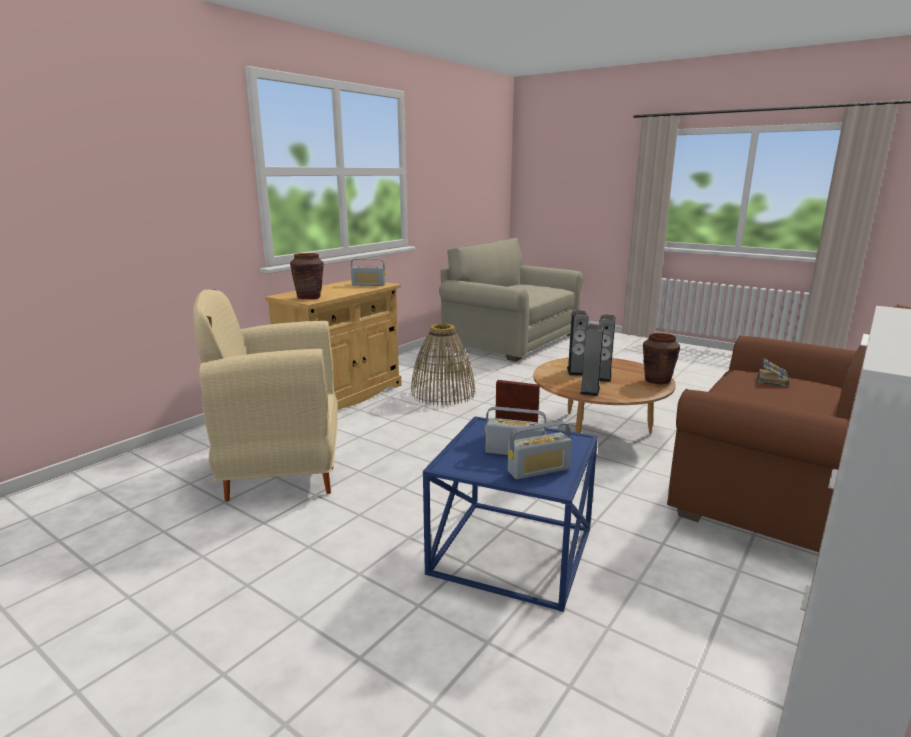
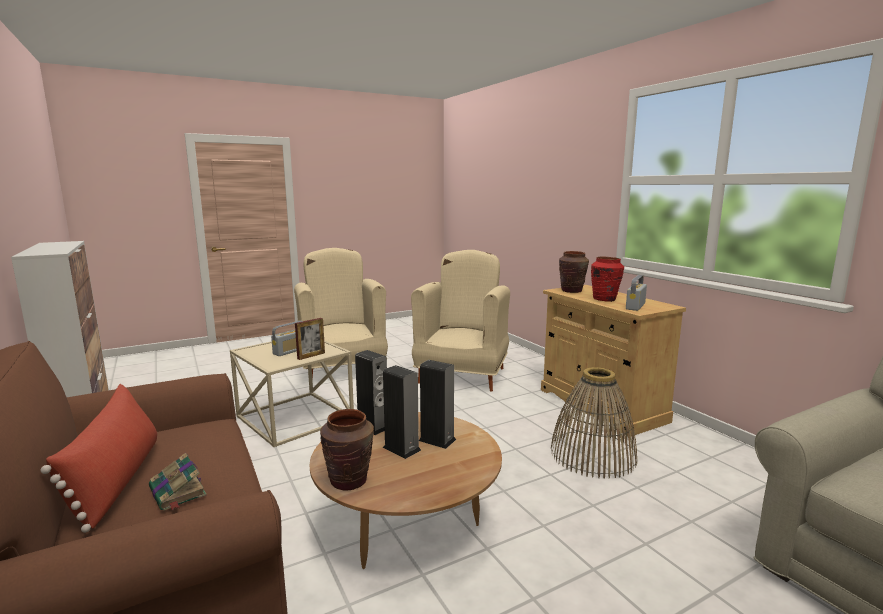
camera: 115 degrees right, 5 degrees down
(286, 592) = (342, 368): none -> beige armchair
(346, 290) = (604, 299): none -> red vase
(510, 551) = (295, 417): blue side table -> beige side table
(538, 470) = (263, 350): radio -> none
(807, 398) = (117, 480): none -> red pillow

